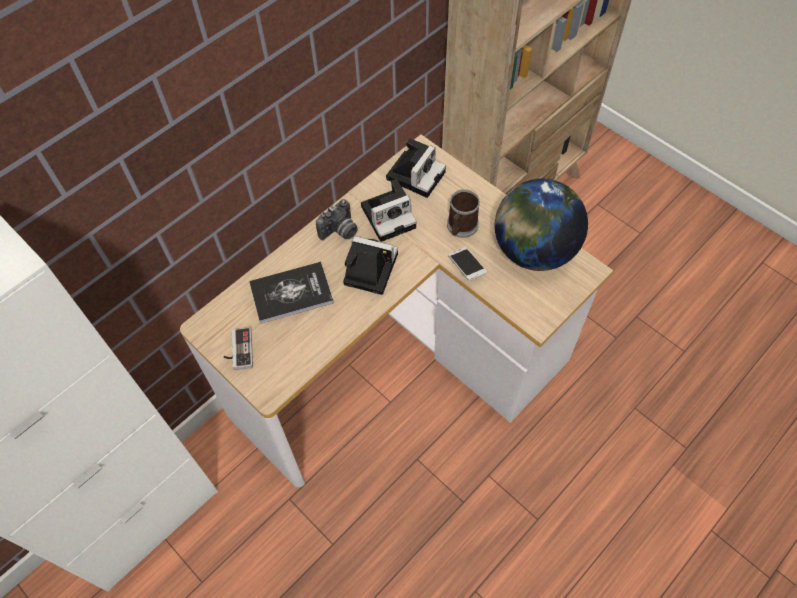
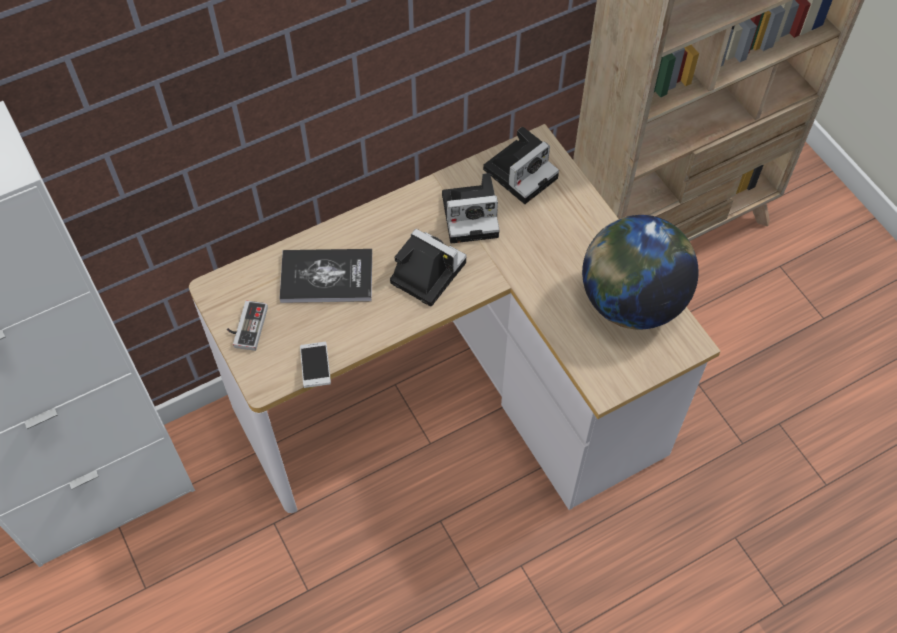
camera: 15 degrees right, 0 degrees up
(340, 232) = (407, 219): camera -> none
(461, 227) = (552, 251): mug -> none
(466, 267) = (542, 300): phone -> phone (316, 368)

